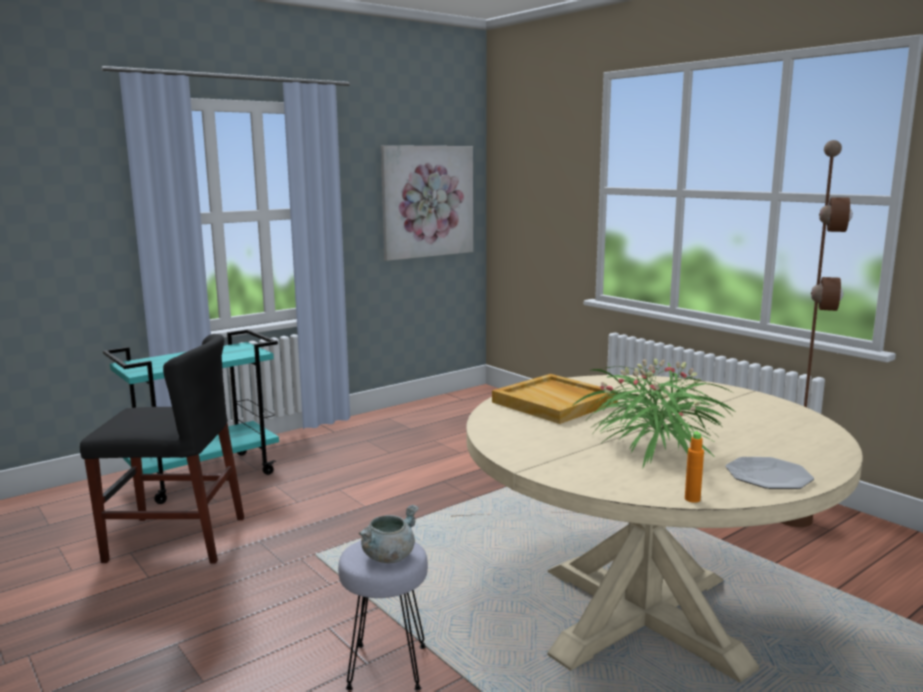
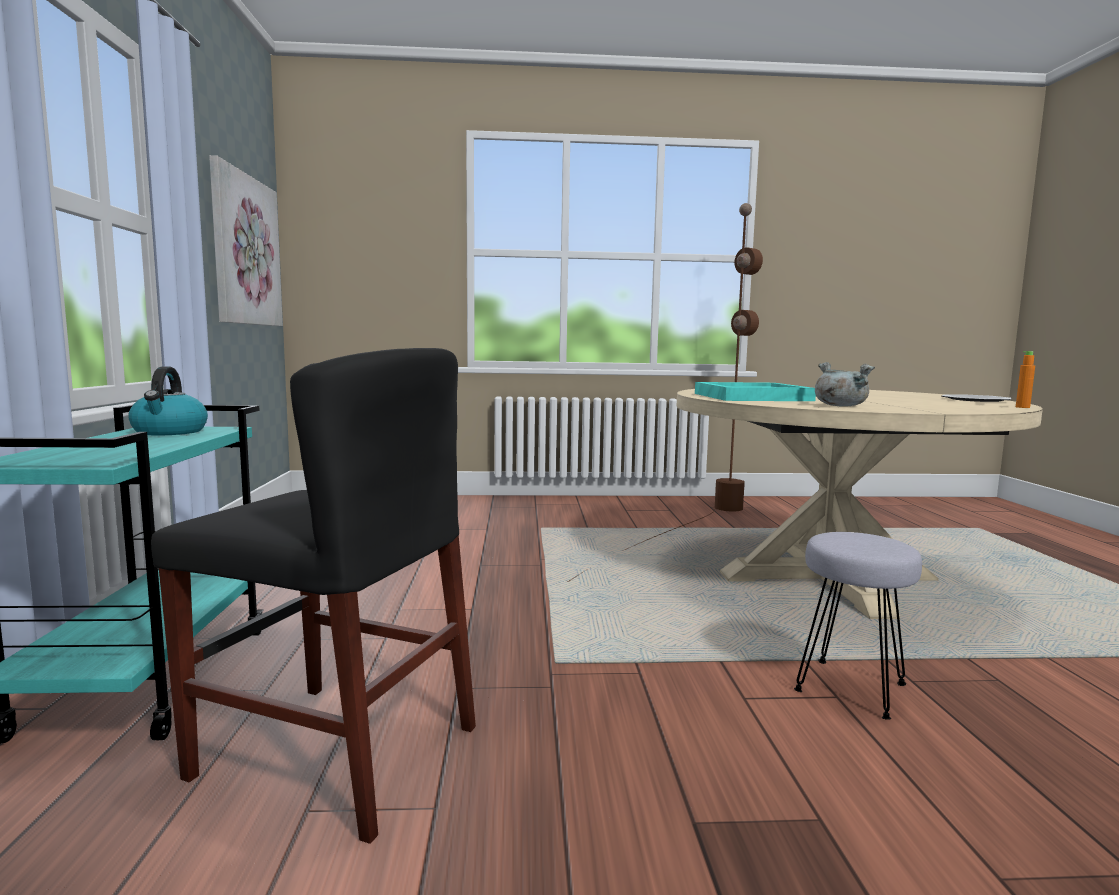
camera: 55 degrees left, 5 degrees down
(176, 539) = (336, 752): black chair -> black chair turned 75 degrees clockwise
(231, 351) = (169, 432): none -> kettle
(388, 556) = (874, 542): grey cooking pot -> grey cooking pot (839, 406)
(555, 402) = (752, 397): beige tray -> turquoise tray
(654, 447) = (898, 400): potted plant -> none

